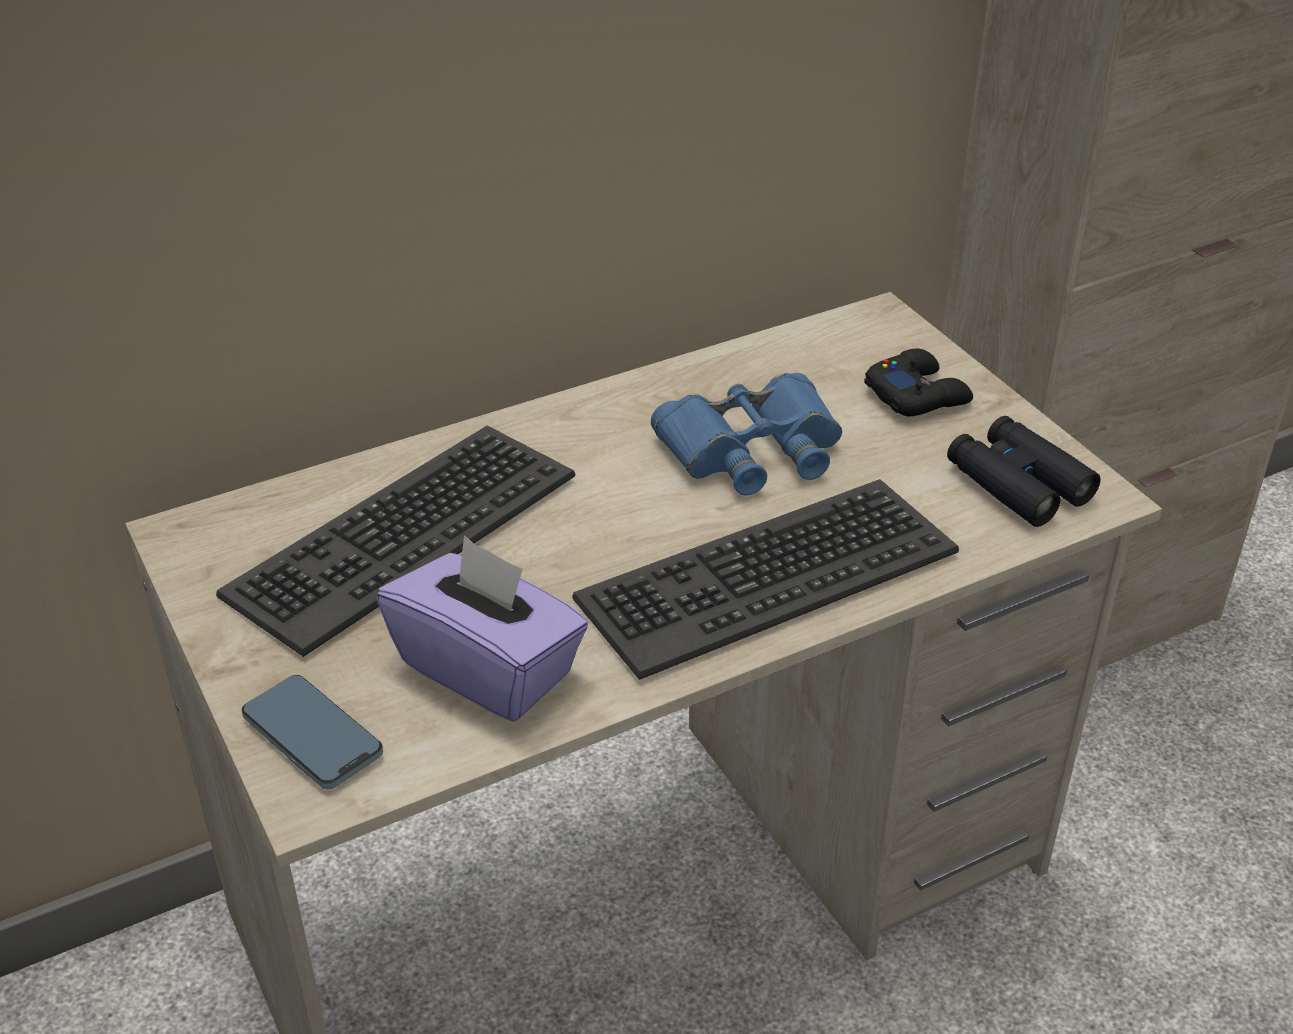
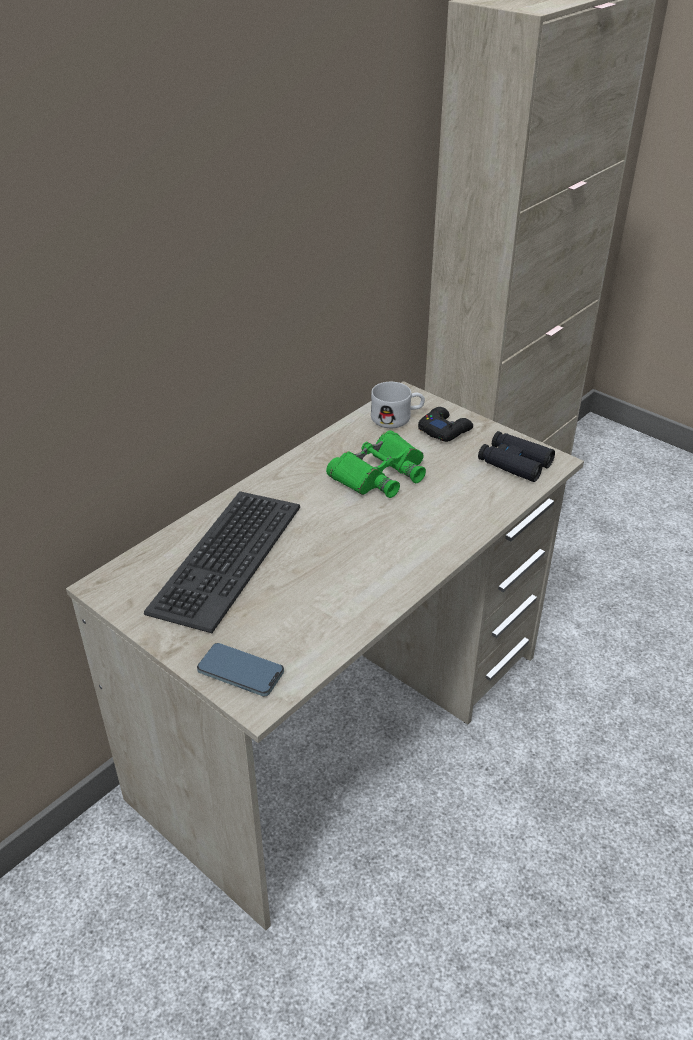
camera: 20 degrees left, 0 degrees up
(488, 668) = (311, 614): purple tissue box -> none
(752, 449) = (380, 474): blue binoculars -> green binoculars
(766, 575) = (422, 534): keyboard -> none
(841, 355) = (397, 418): none -> white mug

